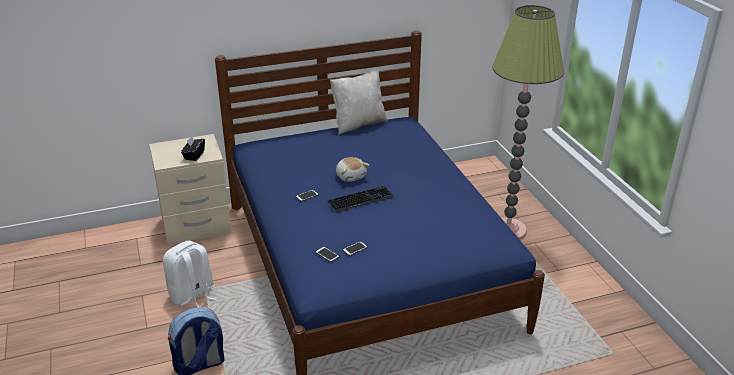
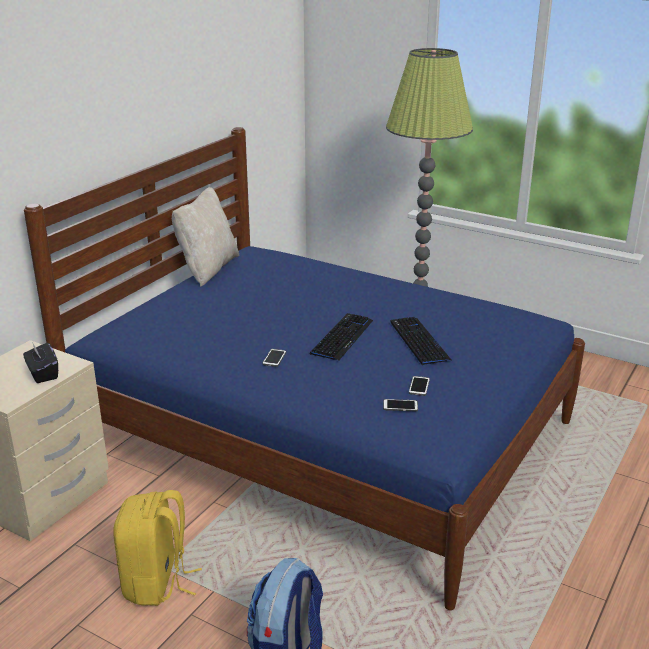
camera: 40 degrees left, 5 degrees down
(192, 295) = (157, 583): white backpack -> yellow backpack
(351, 176) = (291, 319): plush toy -> none
(399, 222) = (419, 341): none -> keyboard

